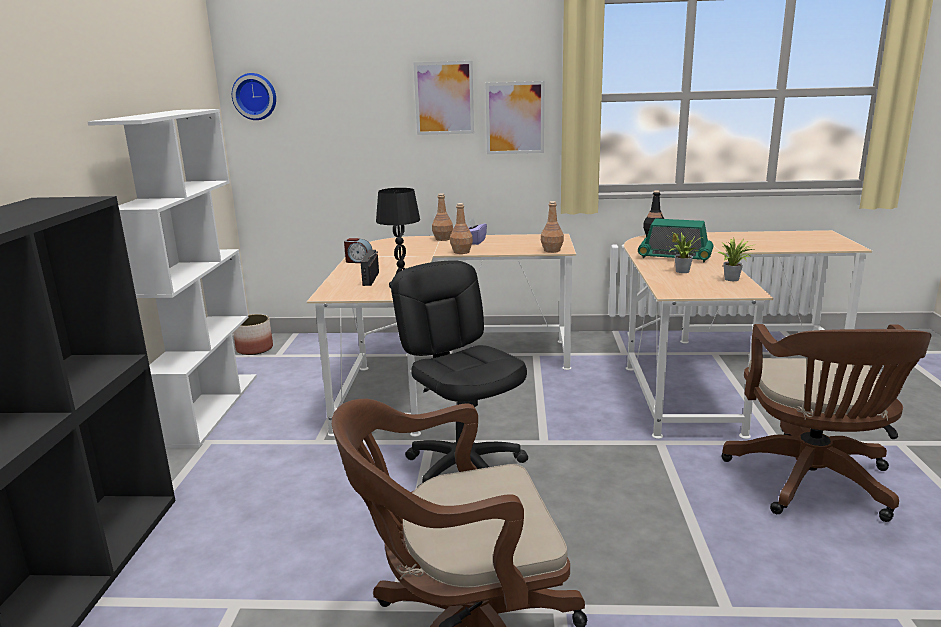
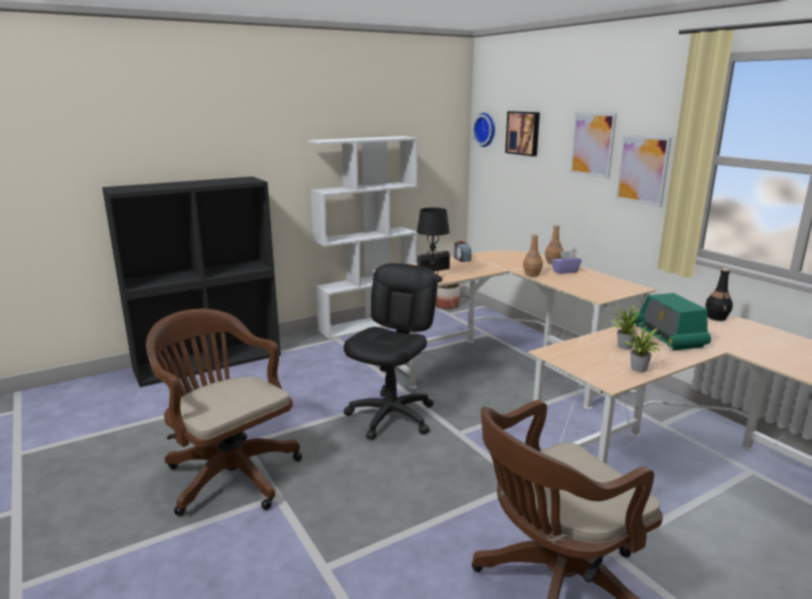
camera: 55 degrees right, 0 degrees up
(330, 95) = (523, 133): none -> picture
(552, 250) = (591, 295): brown bottle -> none

